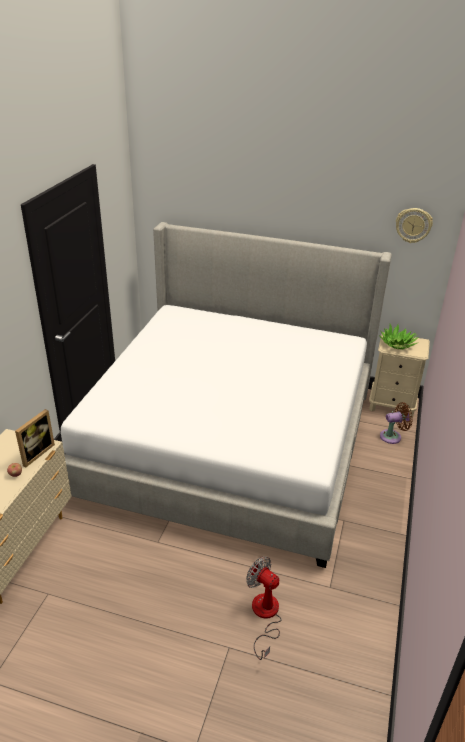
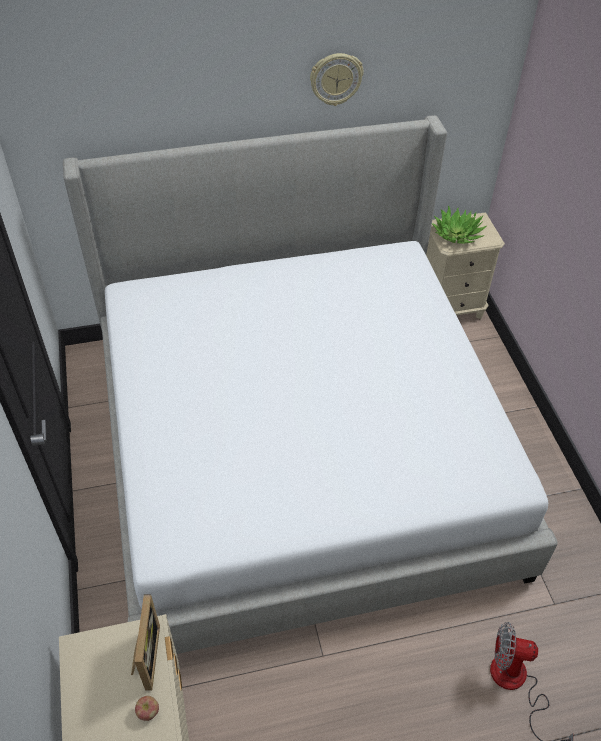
camera: 30 degrees left, 15 degrees up
(393, 436) = (480, 354): brown fan -> none
(413, 225) = (463, 68): wall clock -> wall clock (336, 79)

